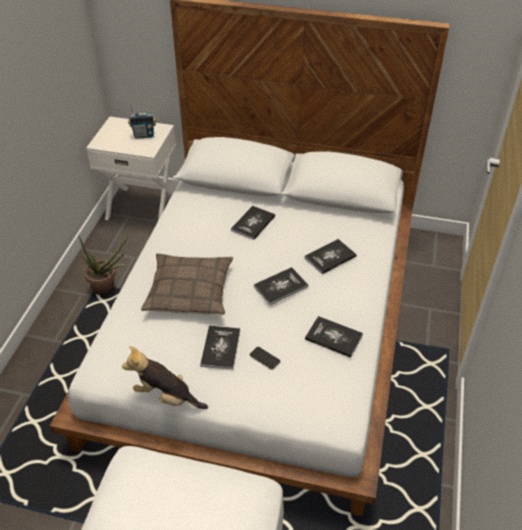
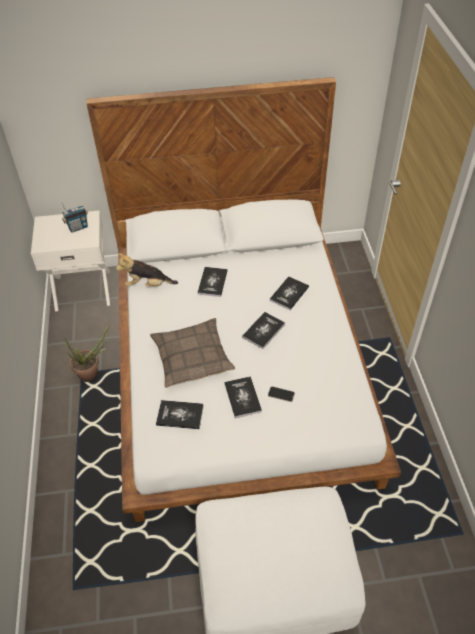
camera: 20 degrees left, 5 degrees up
(166, 396) = (220, 452): plush toy -> plush toy (147, 285)
(333, 337) = (324, 360): book -> book (180, 415)

